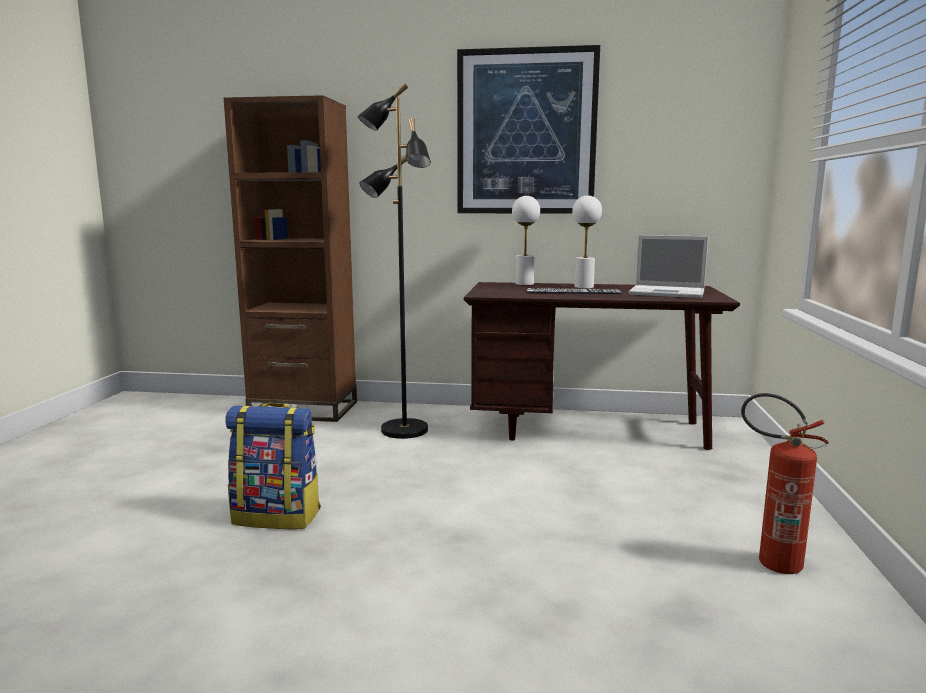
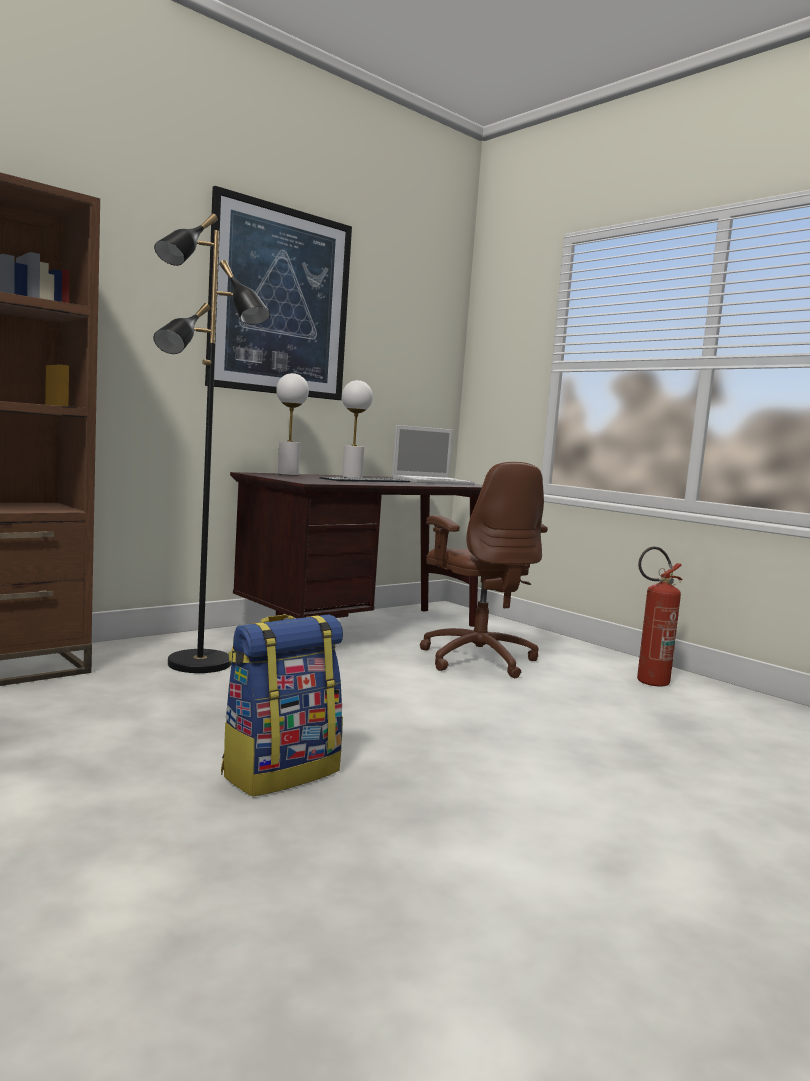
camera: 50 degrees left, 5 degrees down
(625, 481) = (477, 659): none -> brown office chair

